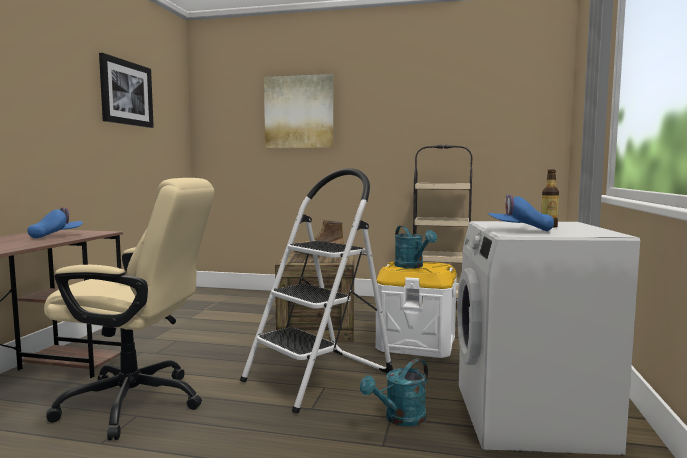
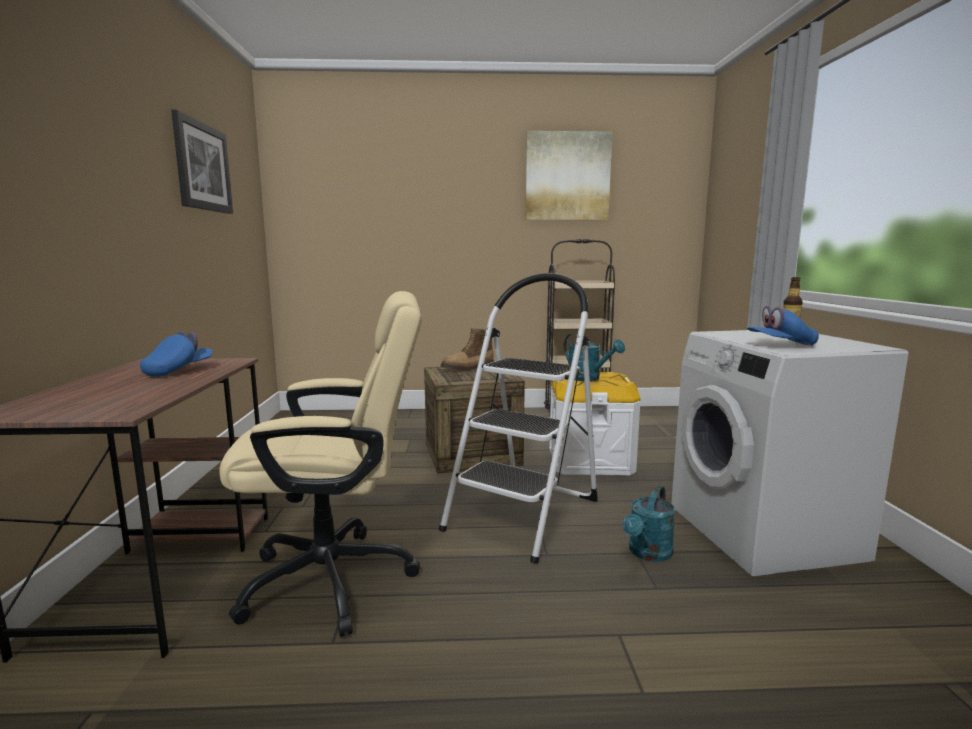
camera: 15 degrees left, 5 degrees up
(299, 112) = (409, 197): picture -> picture (567, 176)

